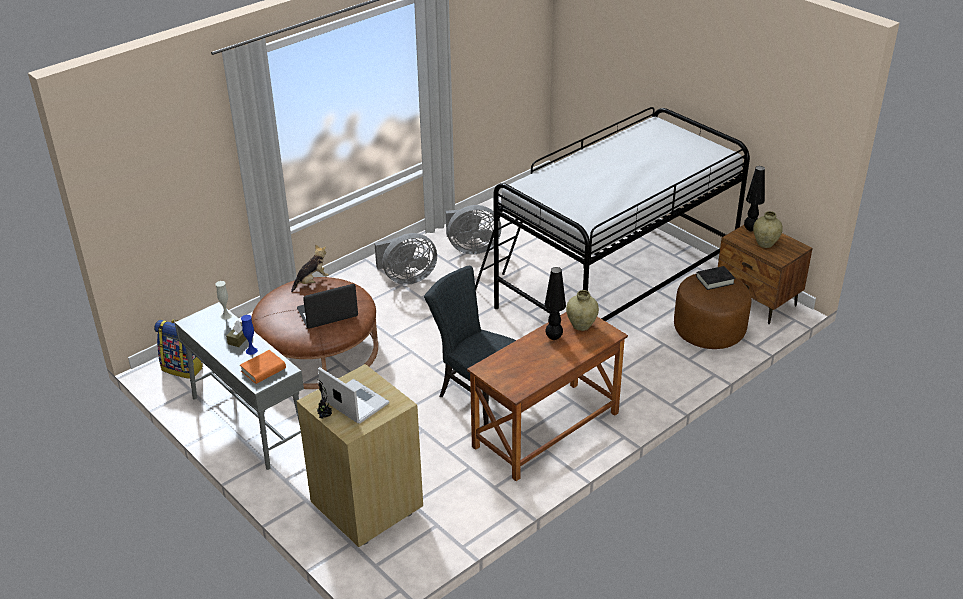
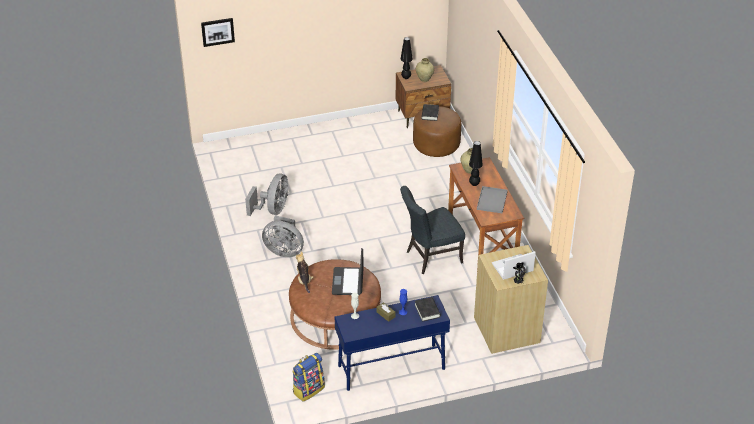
camera: 65 degrees left, 5 degrees up
(250, 421) = (391, 367): grey console table -> blue console table
(263, 370) = (427, 311): orange book -> black book
(406, 278) = (284, 251): grey fan -> grey fan turned 105 degrees clockwise
(531, 362) = (491, 200): none -> grey tray
(575, 31) = (217, 31): none -> picture
(612, 289) = (368, 166): black bed -> none

